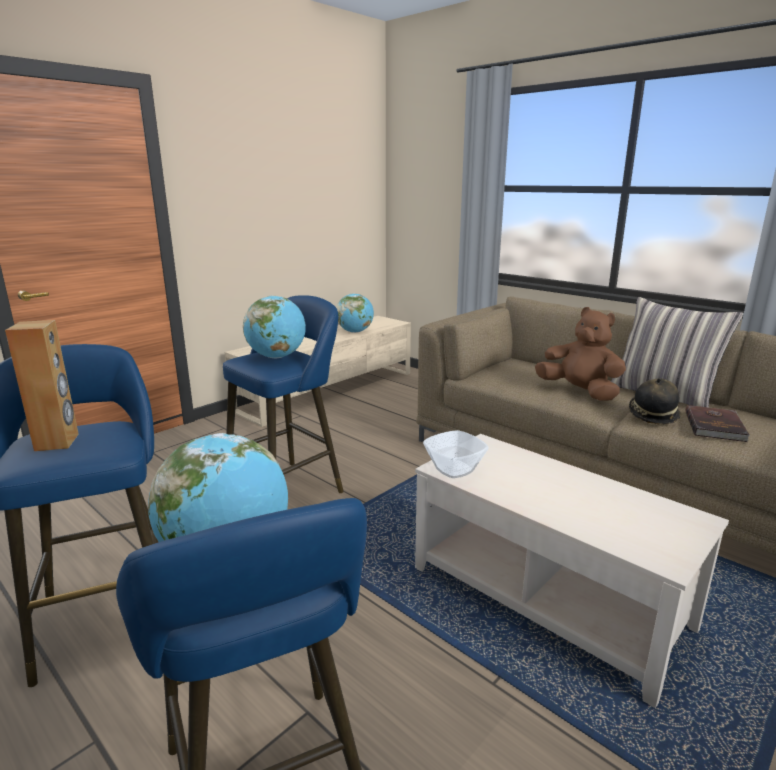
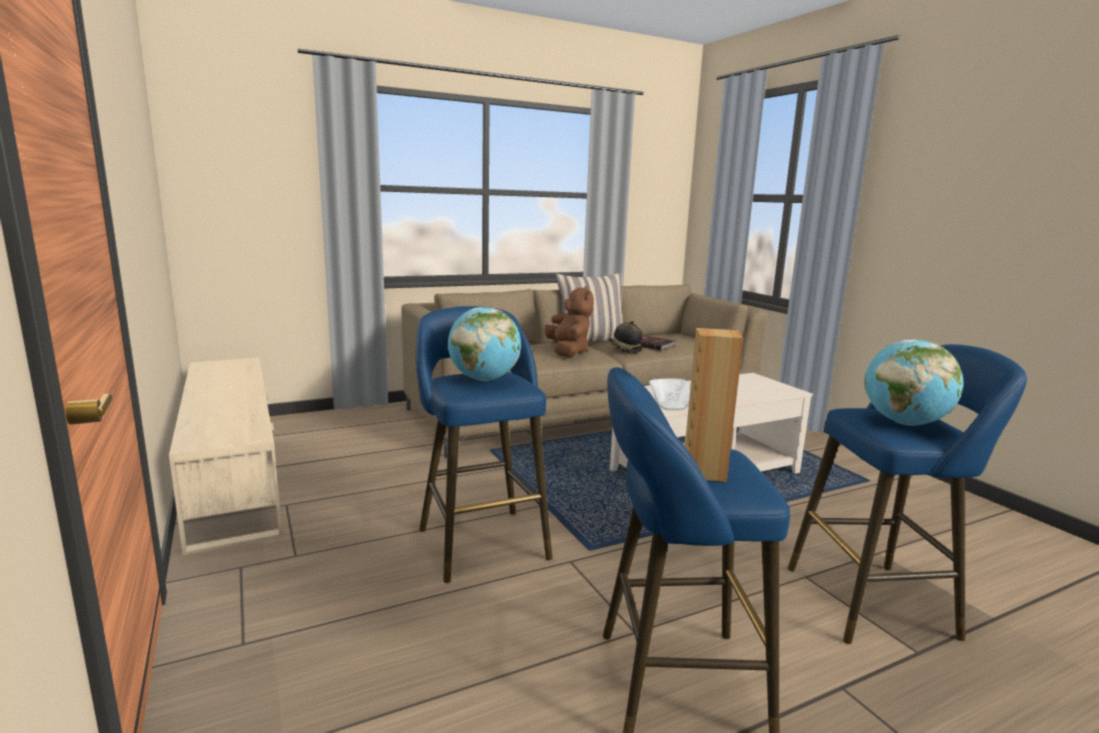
camera: 70 degrees left, 5 degrees down
(355, 332) = (241, 381): globe -> none
(579, 392) = (568, 352): brown plush toy -> brown plush toy turned 105 degrees clockwise

